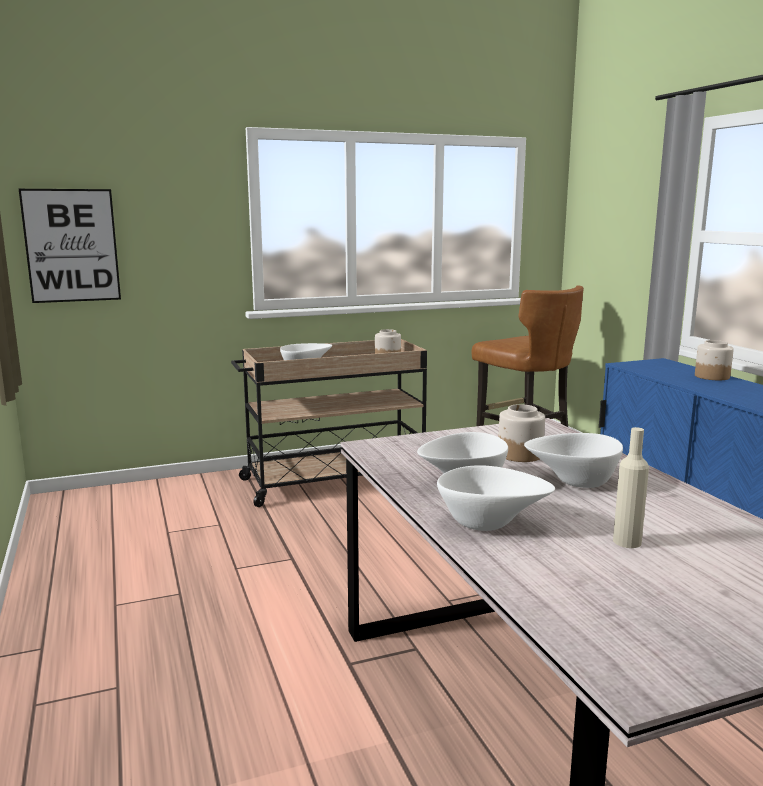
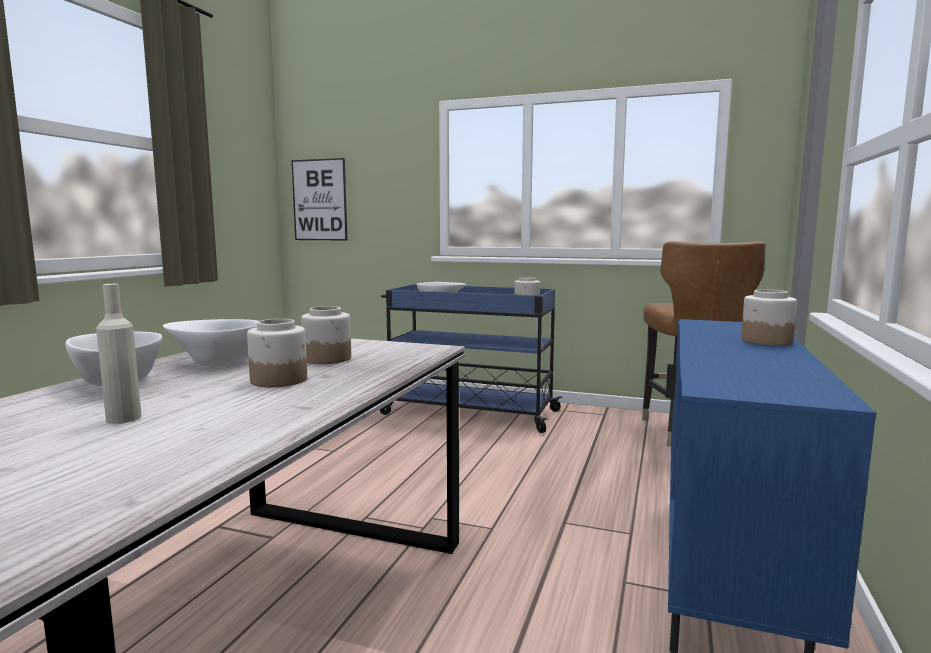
camera: 40 degrees right, 5 degrees down
(334, 481) = (468, 412): beige cart -> blue cart
(573, 482) = (279, 380): white bowl -> jar

